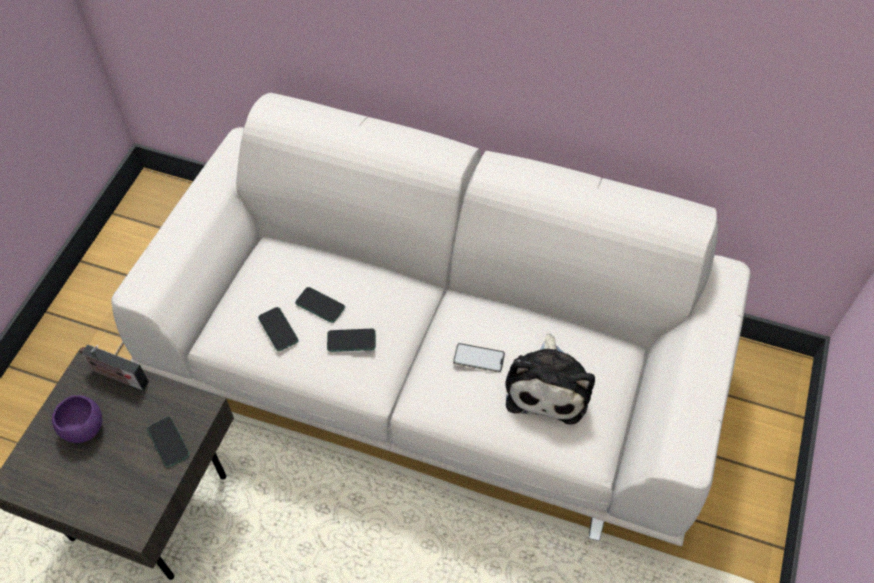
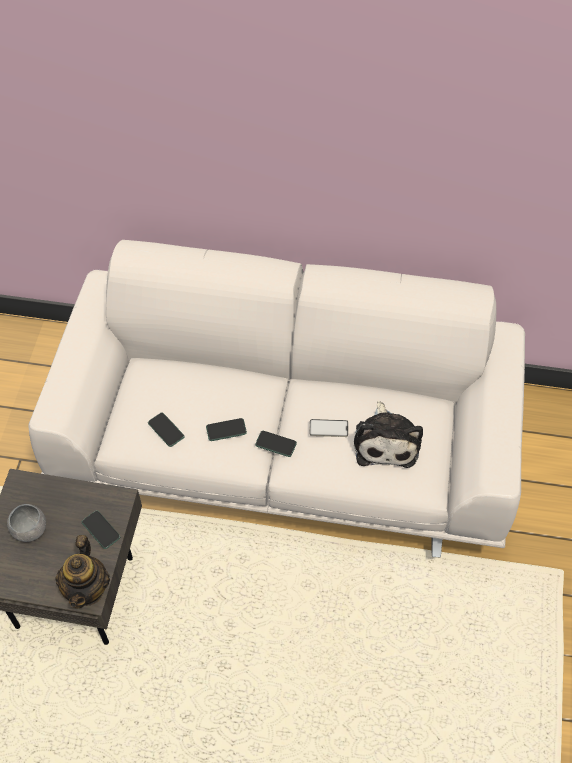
camera: 10 degrees left, 0 degrees up
(83, 427) = (29, 529): purple bowl -> grey bowl
(117, 376) = (46, 485): radio -> none
(133, 515) = (87, 588): none -> teapot
(320, 305) = (195, 406): phone -> phone (275, 444)

